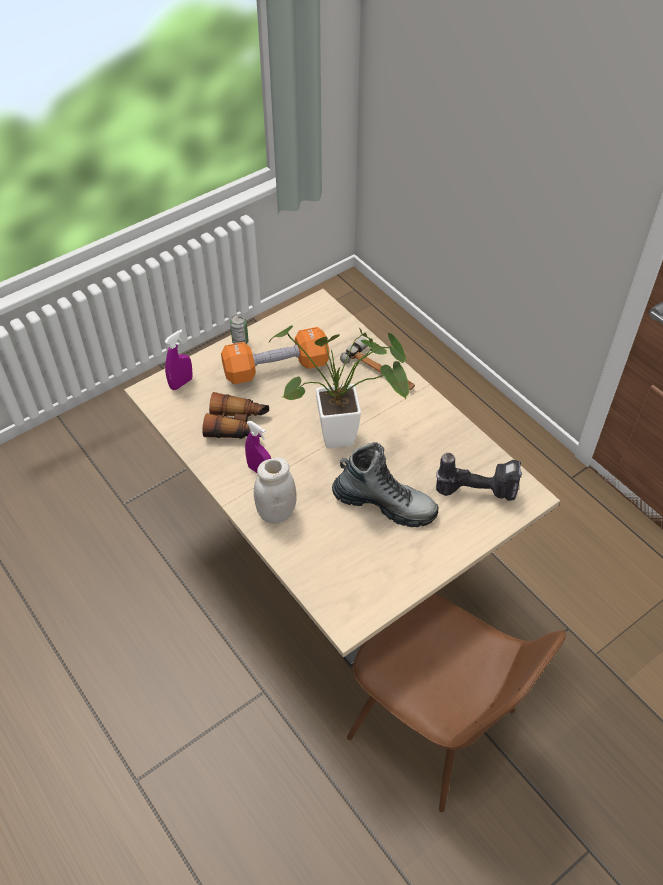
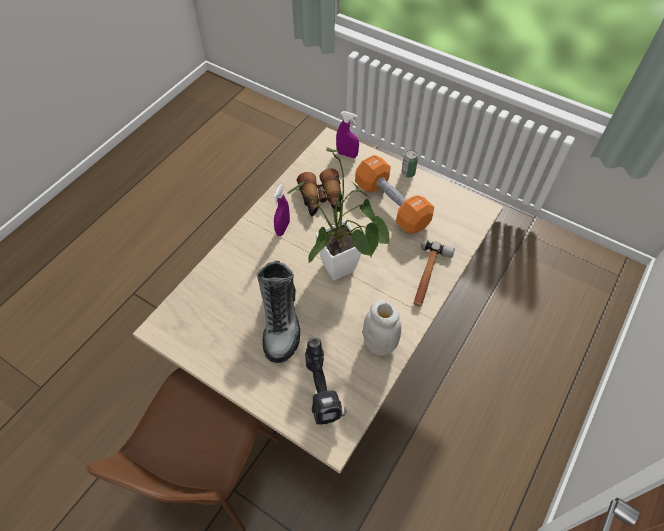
camera: 70 degrees right, 5 degrees up
(276, 512) = (247, 251): white jar -> white jar (379, 344)

